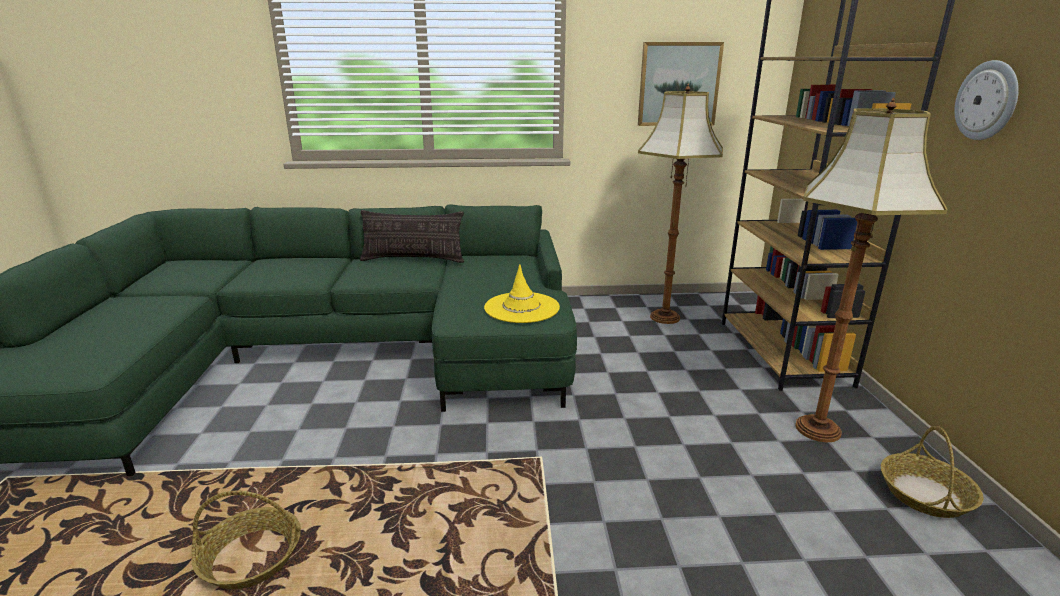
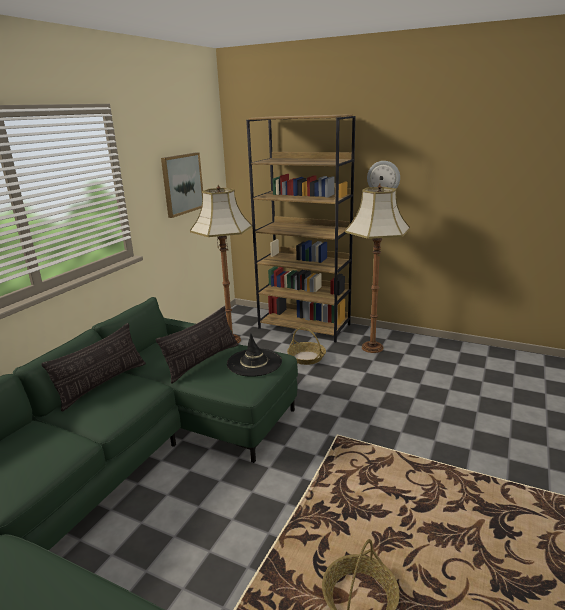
camera: 60 degrees left, 0 degrees up
(497, 284) = (202, 361): none -> pillow
(521, 308) = (254, 363): yellow hat -> black hat
(924, 494) = (426, 347): basket -> basket (306, 357)

